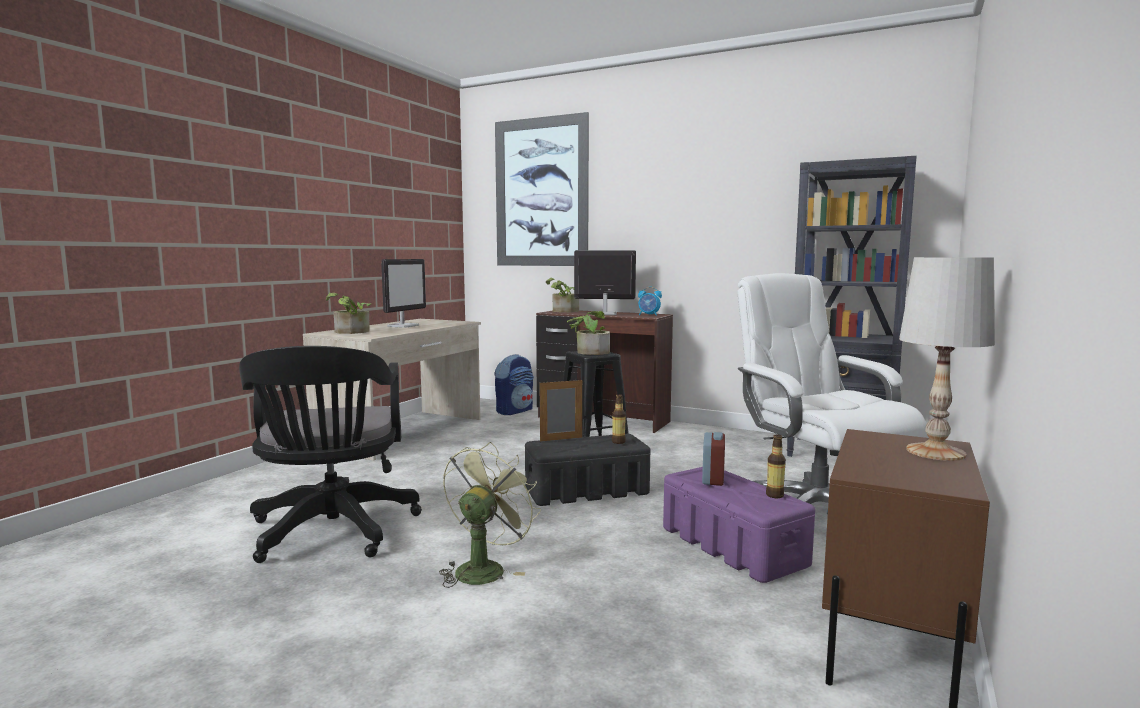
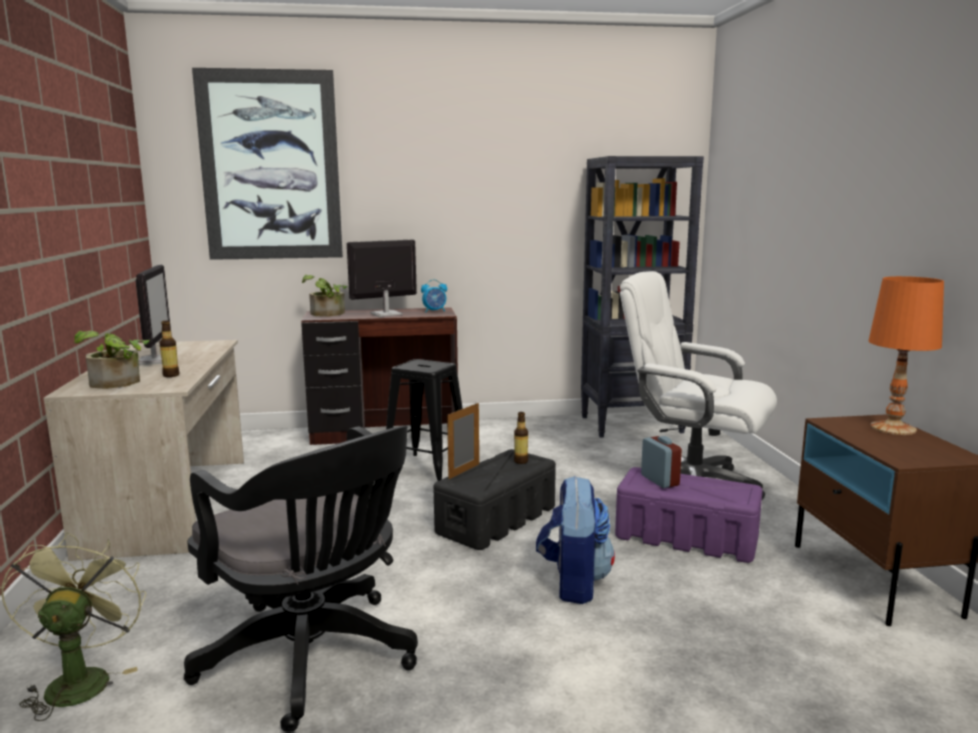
camera: 35 degrees left, 5 degrees up
(484, 568) = (538, 634): green fan -> green fan (80, 679)
(514, 411) = (268, 442): backpack -> backpack (573, 583)
(589, 352) = (418, 364): potted plant -> none
(774, 495) = (724, 484): bottle -> bottle (171, 375)
(936, 452) = (893, 428): white table lamp -> orange table lamp

